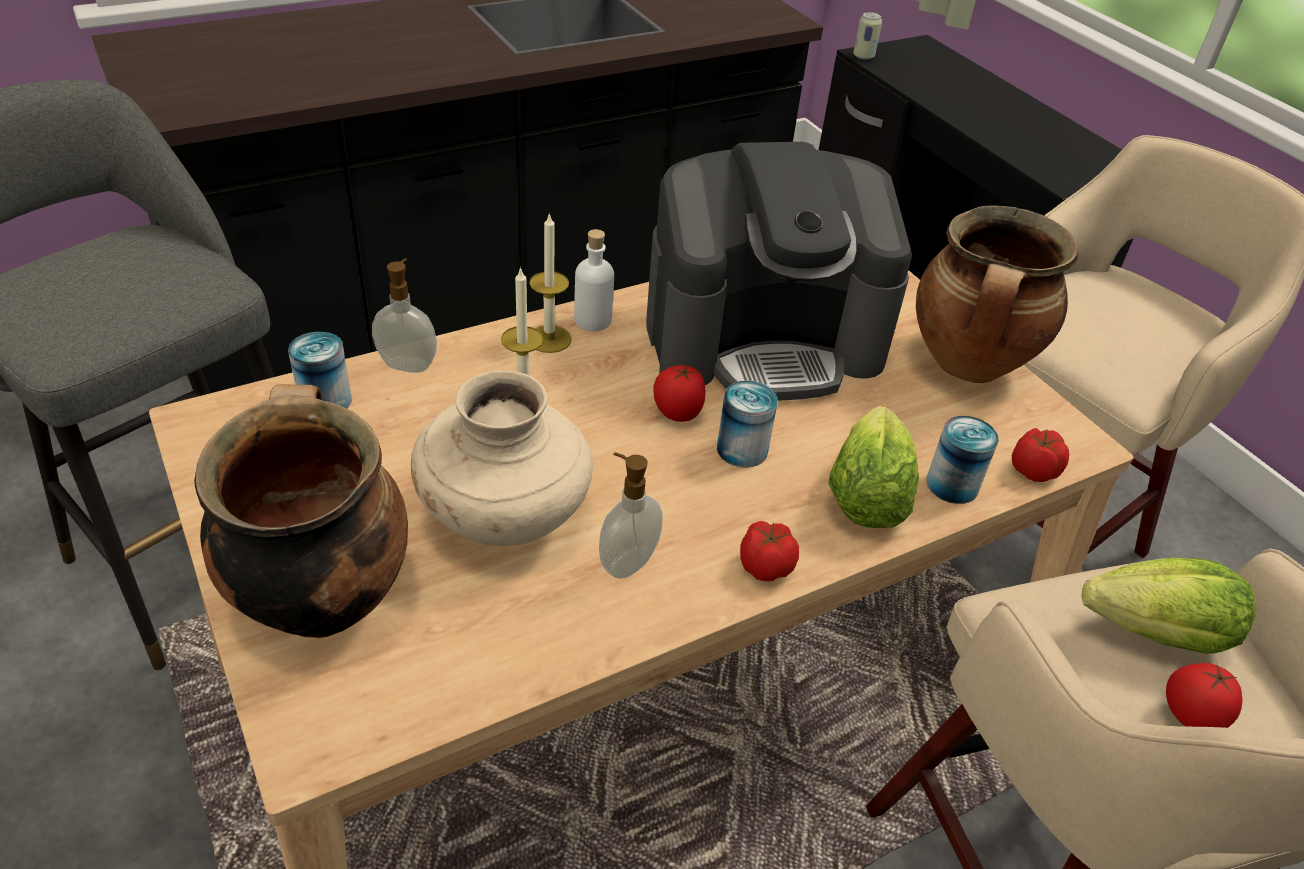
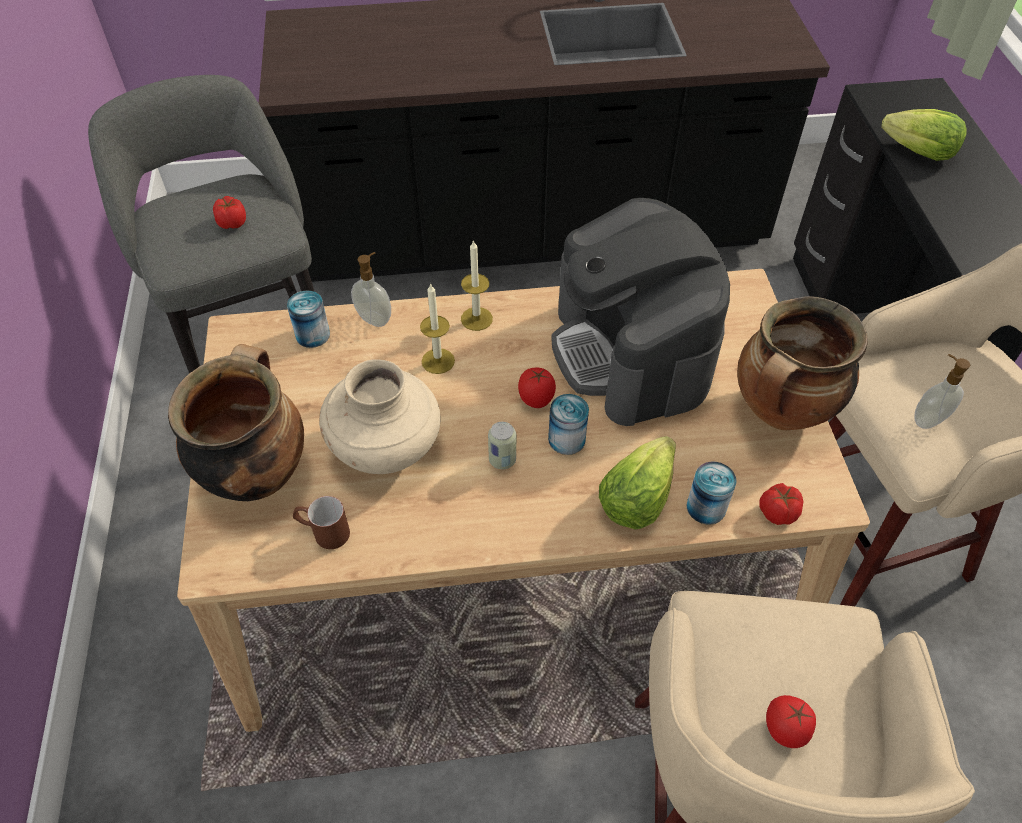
camera: 25 degrees right, 10 degrees up
(467, 648) = (323, 532): none -> brown mug
(593, 320) = (514, 309): white bottle -> none
(627, 561) = (446, 501): soap dispenser -> soap dispenser (927, 419)
(764, 338) = (631, 352): coffee machine -> coffee machine turned 60 degrees clockwise
(764, 565) = (535, 530): tomato -> tomato (232, 222)
(863, 56) = (865, 95): can -> can (502, 460)
(1157, 634) = (801, 664): lettuce -> lettuce (919, 153)

